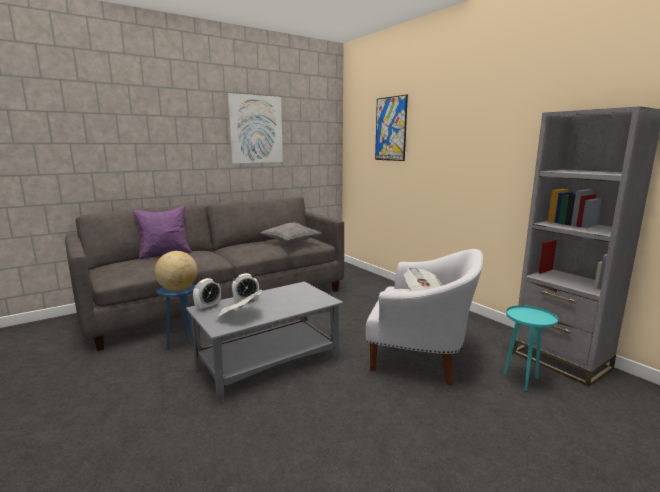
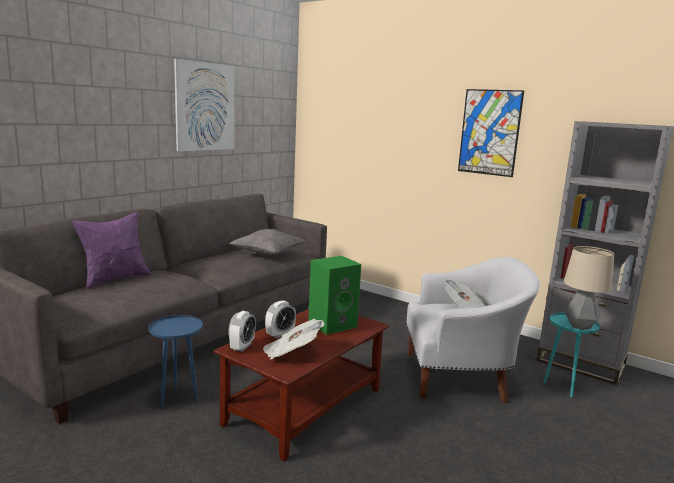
camera: 20 degrees left, 0 degrees up
(178, 289) = (176, 327): globe -> none
(269, 363) = (305, 406): grey coffee table -> brown coffee table
(296, 297) = (333, 324): none -> green speaker
(390, 129) = (369, 114): picture -> picture (489, 132)
(535, 320) = (580, 326): none -> table lamp

